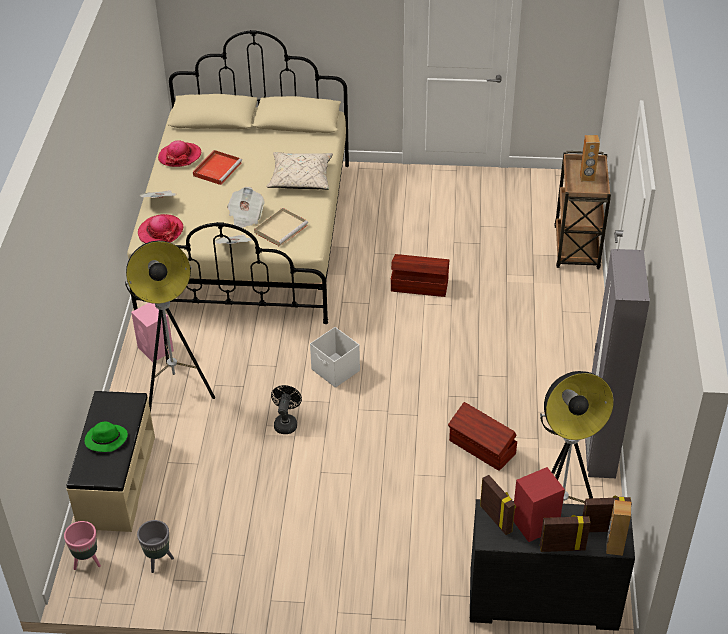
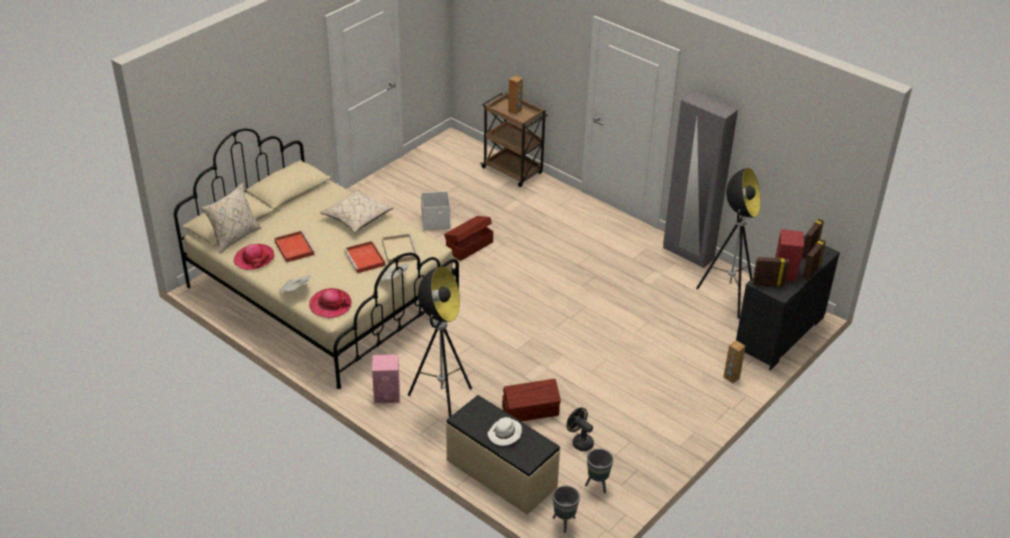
camera: 55 degrees left, 5 degrees down
(87, 561) = (564, 522): pink planter -> grey planter
(105, 440) = (504, 434): green hat -> white hat
(197, 131) = (234, 237): none -> beige pillow
(245, 216) = (365, 259): newspaper -> red tray
(286, 422) = (531, 366): black fan -> black fan (580, 442)
(335, 371) = (507, 321): white storage box -> white storage box (436, 222)
(482, 448) = (640, 295): brown storage box -> brown storage box (531, 411)
(614, 547) = (826, 254): brown speaker -> brown speaker (731, 377)

